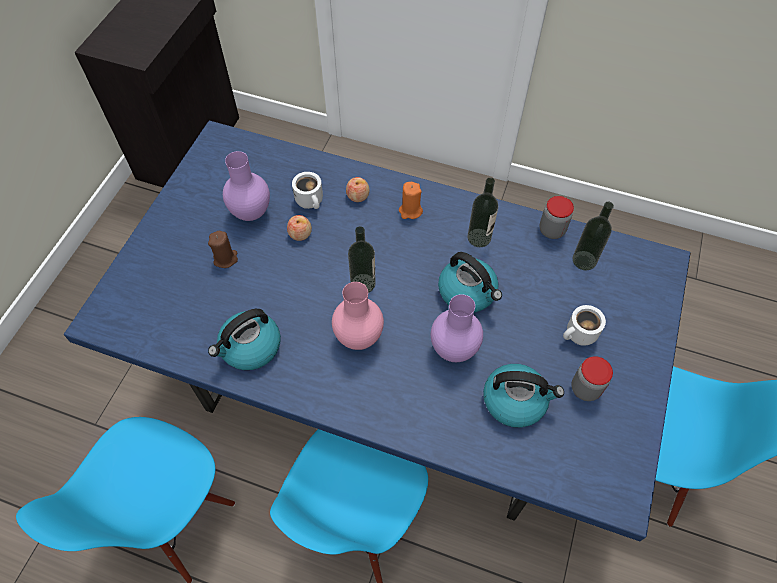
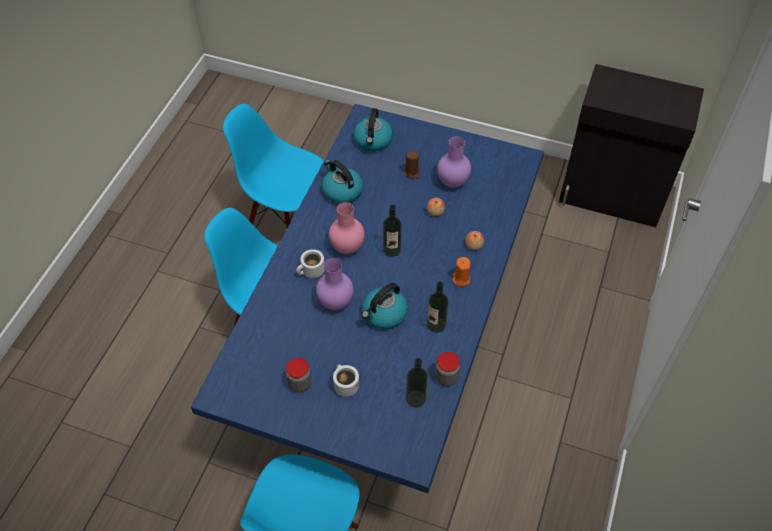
camera: 90 degrees right, 5 degrees down
(311, 201) = (466, 217): white mug -> white mug (312, 272)
(515, 400) = (294, 338): kettle -> kettle (373, 141)

